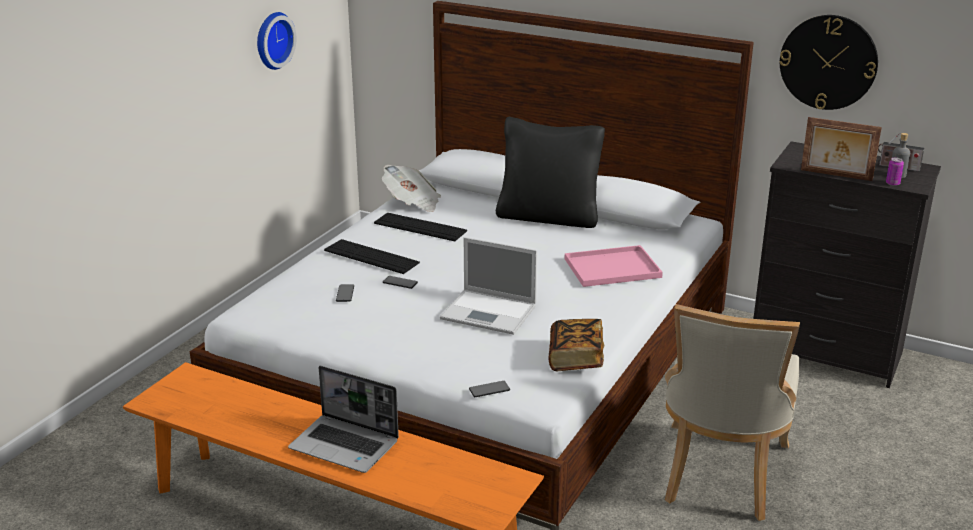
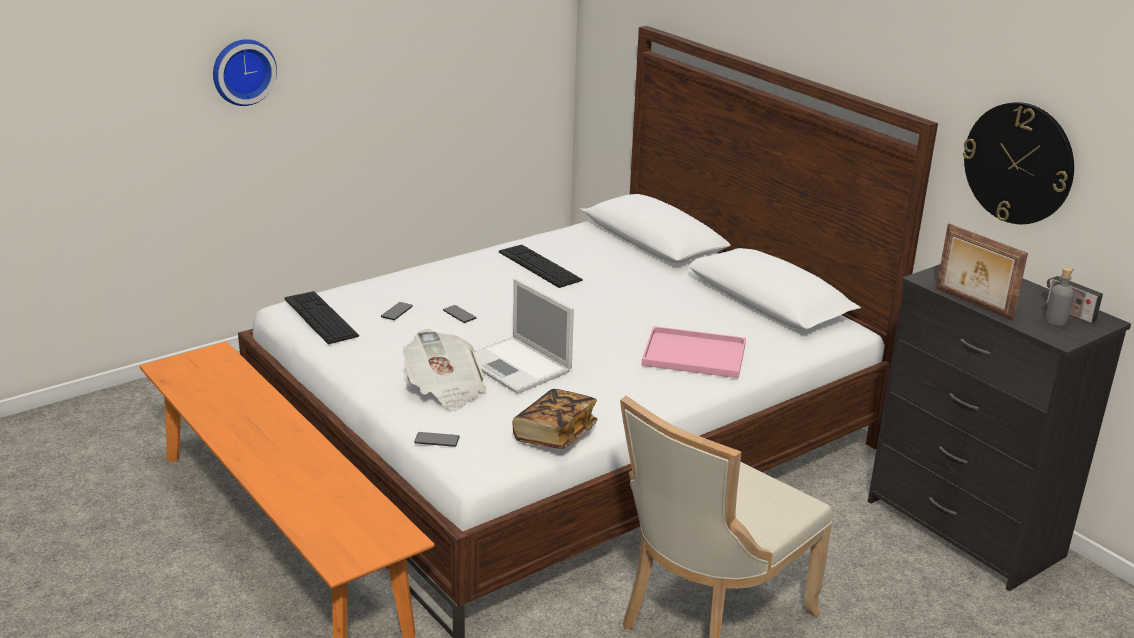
camera: 25 degrees right, 0 degrees up
(272, 40) = (459, 42): wall clock -> wall clock (242, 71)
(345, 445) = (283, 456): laptop -> none
(371, 256) = (460, 283): keyboard -> keyboard (320, 317)
(412, 203) = (558, 240): newspaper -> newspaper (445, 389)
(548, 217) = (684, 286): black pillow -> none
(892, 183) = (1035, 329): can -> none

